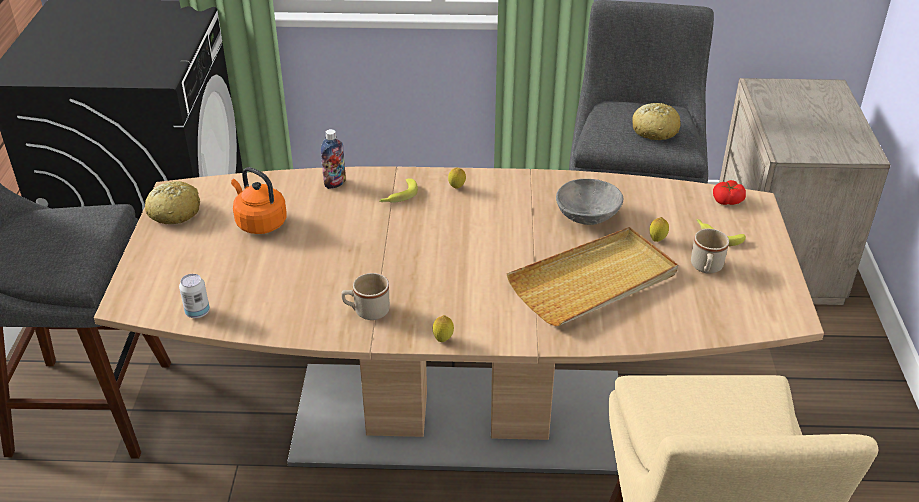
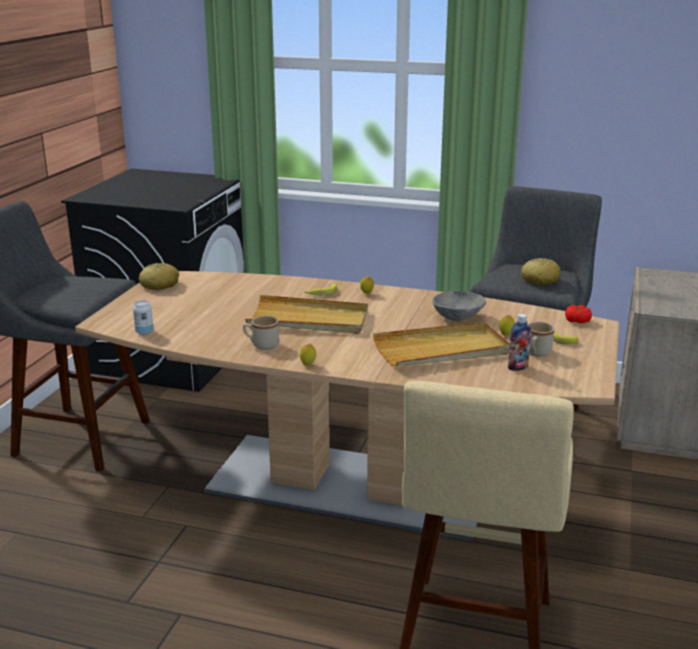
camera: 15 degrees right, 15 degrees down
(259, 222) = (214, 295): orange kettle -> none
(335, 183) = (279, 282): bottle -> bottle (518, 367)
(405, 251) = (308, 320): none -> beige tray

